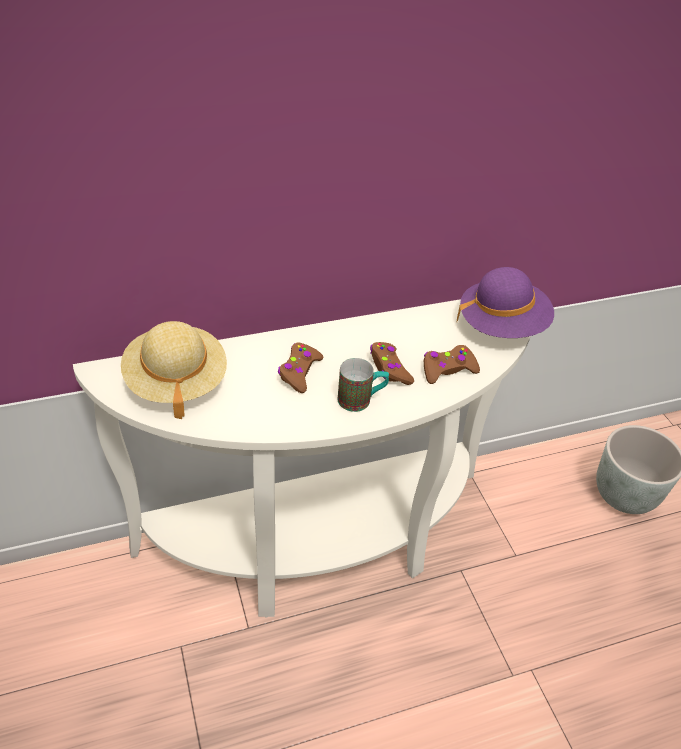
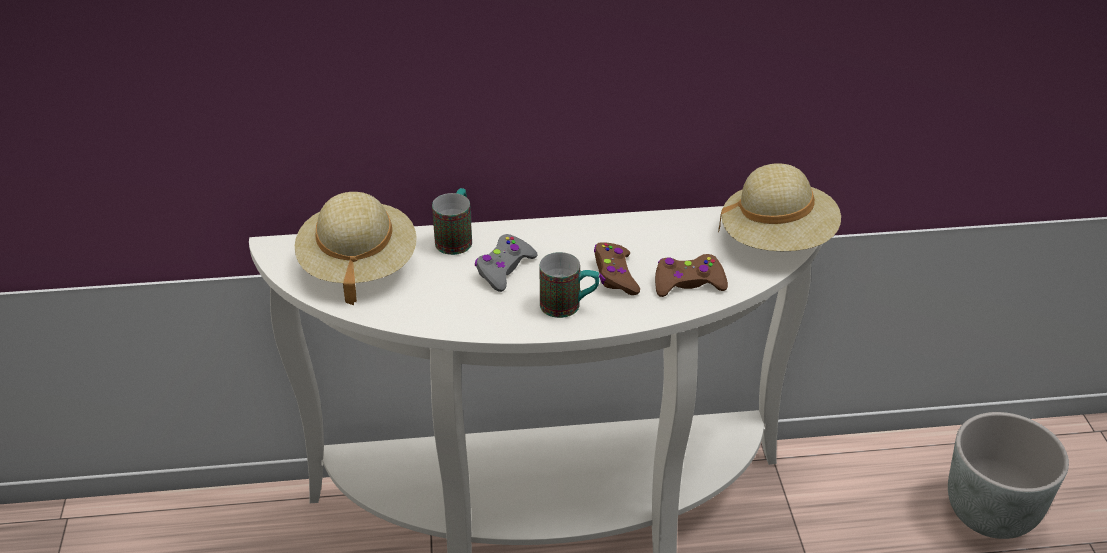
camera: 15 degrees right, 5 degrees down
(252, 348) = (456, 238): none -> mug
(299, 372) = (504, 269): brown game controller -> grey game controller
(501, 325) = (777, 240): purple hat -> beige hat

